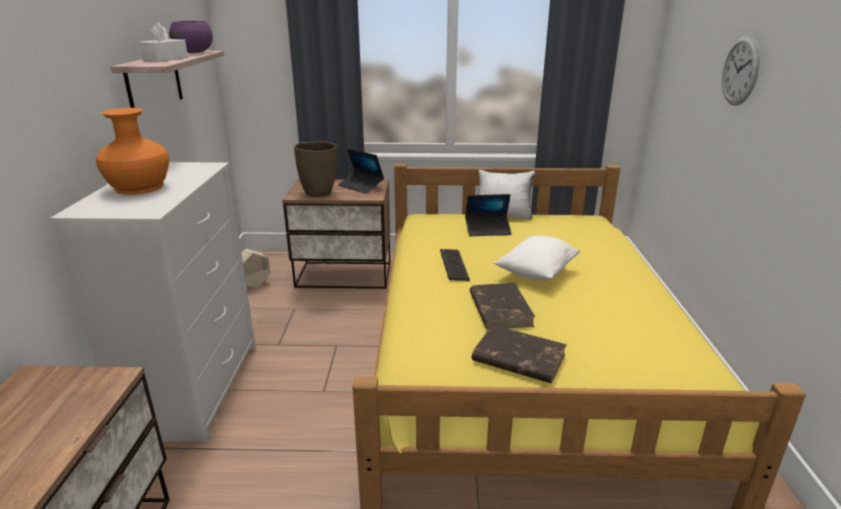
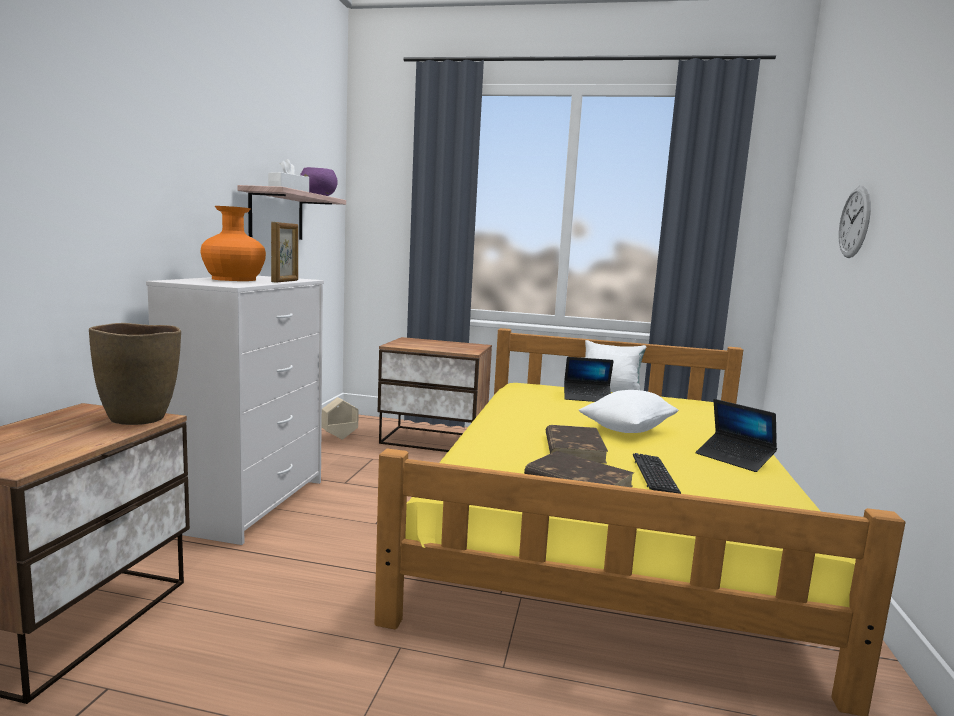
camera: 10 degrees right, 15 degrees down
(195, 180) = (285, 281): none -> picture frame
(319, 193) = (417, 345): brown vase -> brown vase (139, 418)
(361, 186) = (461, 345): laptop -> laptop (734, 458)
(454, 266) = (538, 416): keyboard -> keyboard (654, 475)

